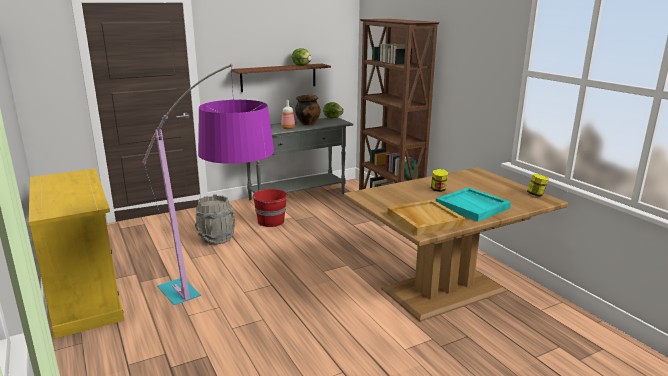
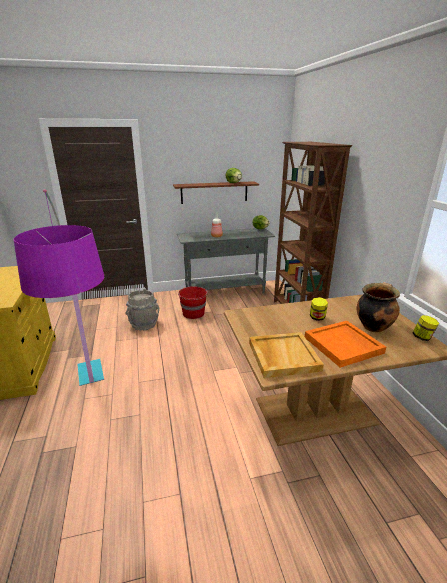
camera: 15 degrees right, 5 degrees up
(307, 124) = (235, 233): cooking pot -> cooking pot (373, 326)
(473, 206) = (344, 345): turquoise tray -> orange tray

